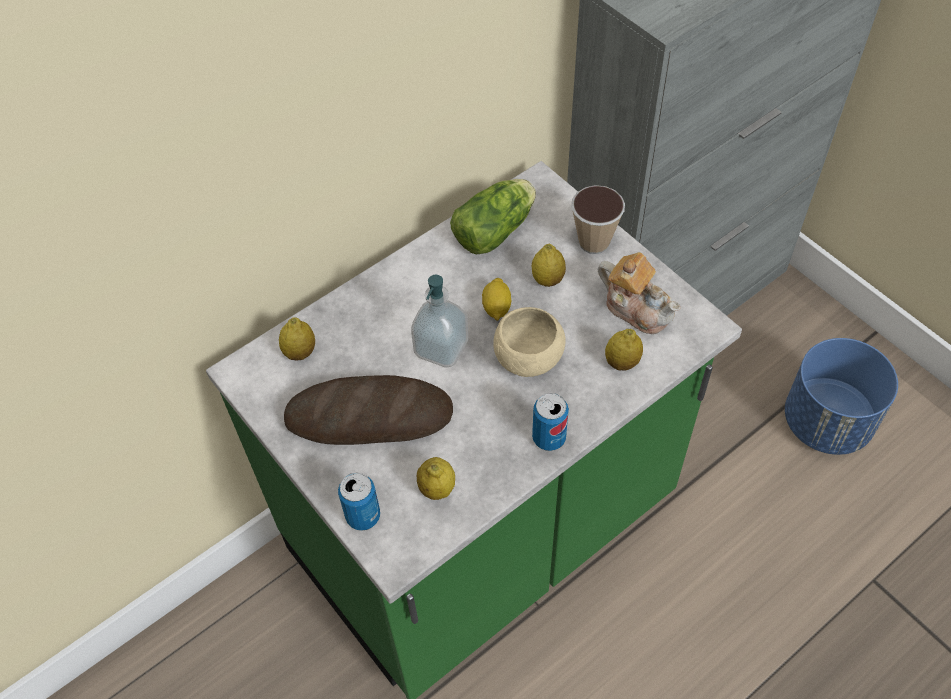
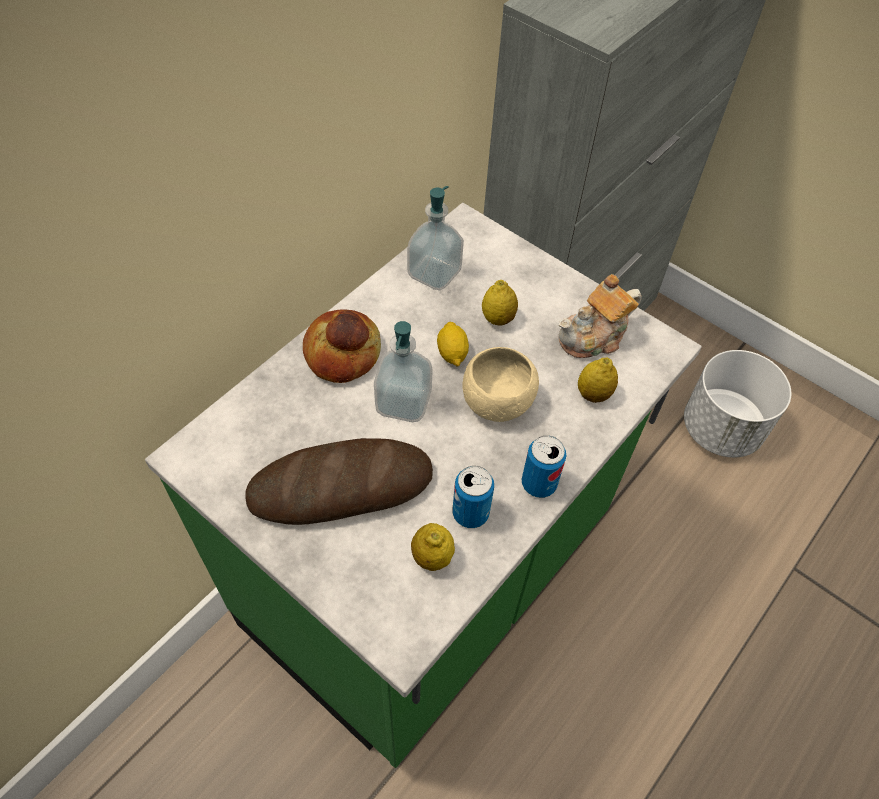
camera: 15 degrees left, 0 degrees up
(300, 352) = (249, 426): lemon -> none
(363, 516) = (356, 601): can -> can (470, 513)
(395, 295) = (342, 352): none -> bread
(497, 229) = (434, 273): lettuce -> soap dispenser
(594, 242) = (535, 276): cup -> none
(636, 308) = (594, 337): teapot -> teapot turned 120 degrees clockwise
(827, 422) = (721, 428): blue planter -> white planter

